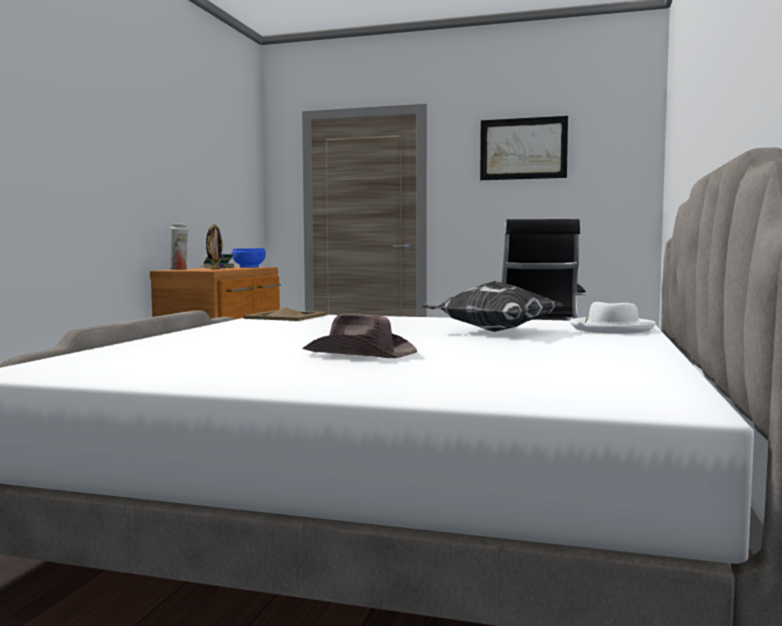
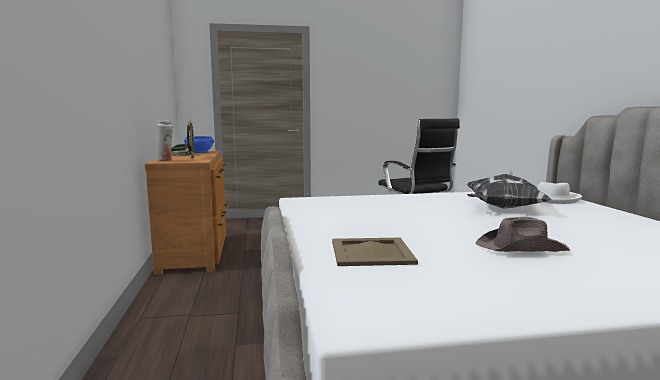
camera: 25 degrees left, 5 degrees up
(286, 316) = (314, 201): beige tray -> beige tray (370, 252)
(523, 149) = (376, 64): picture -> none

